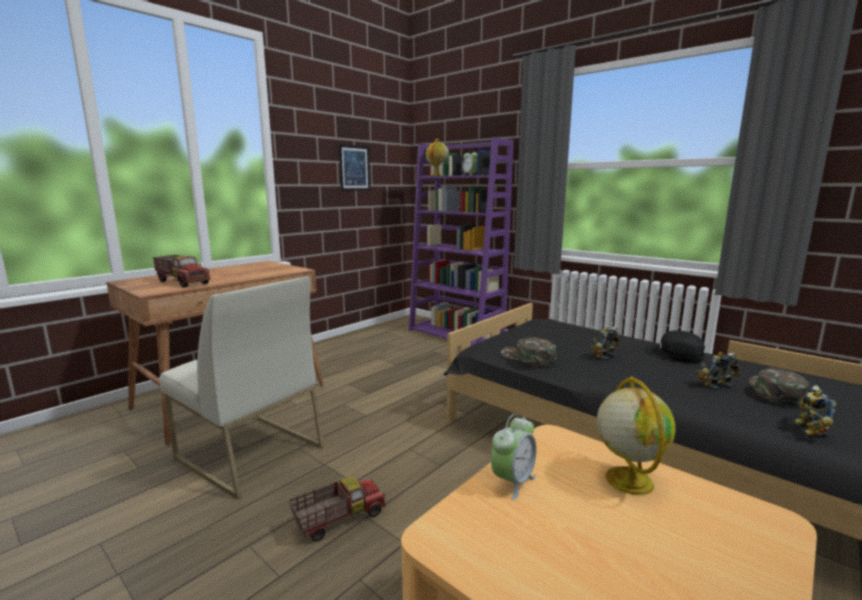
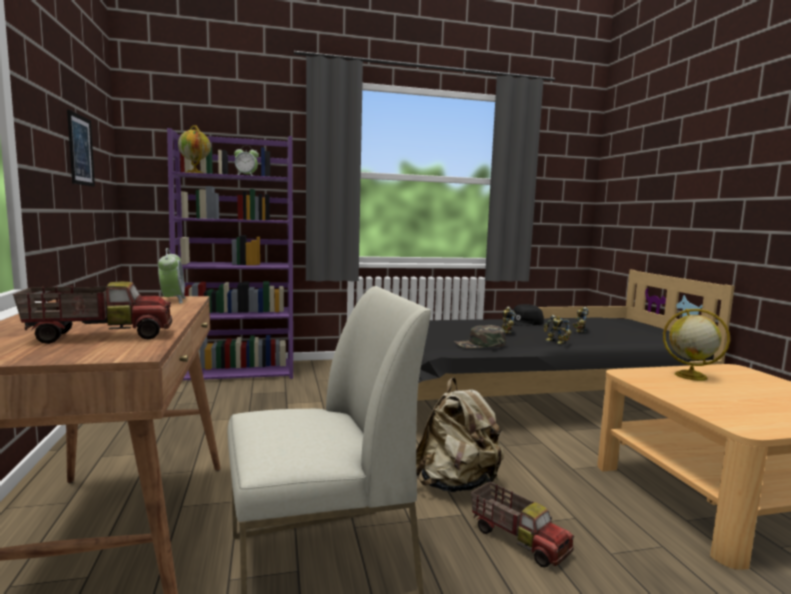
camera: 55 degrees left, 5 degrees down
(338, 519) = (518, 539): toy truck -> toy truck turned 135 degrees clockwise
(396, 465) = (456, 484): none -> beige backpack
(512, 482) = (683, 396): alarm clock -> alarm clock (172, 300)
(775, 392) = (599, 327): green cap -> none
(807, 429) = (646, 338): toy robot -> toy robot (555, 342)

